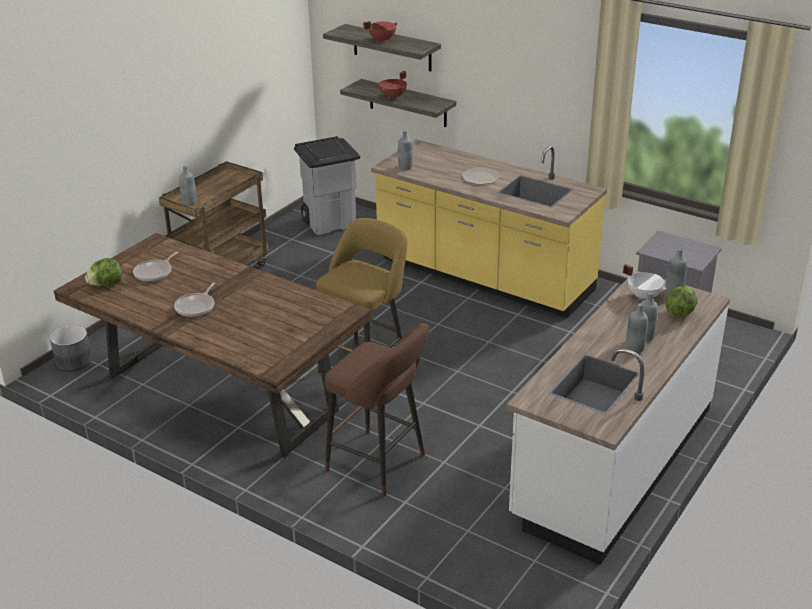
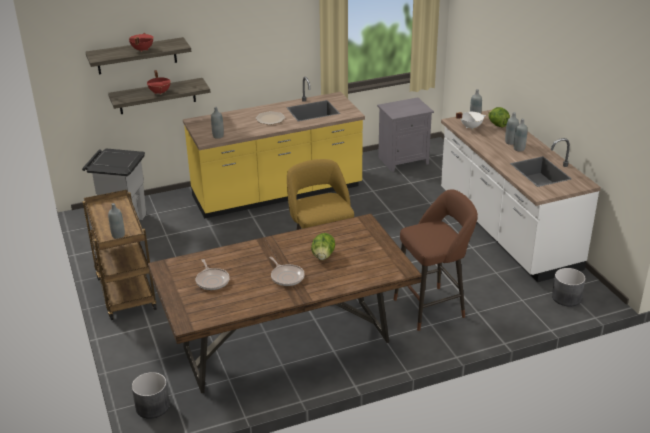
camera: 55 degrees left, 0 degrees up
(106, 285) = (201, 307): lettuce -> lettuce (323, 256)
(513, 569) = (566, 298): none -> grey planter

